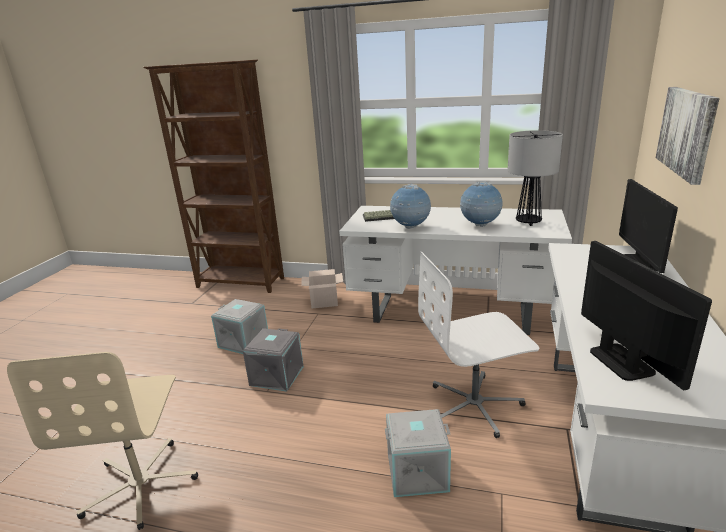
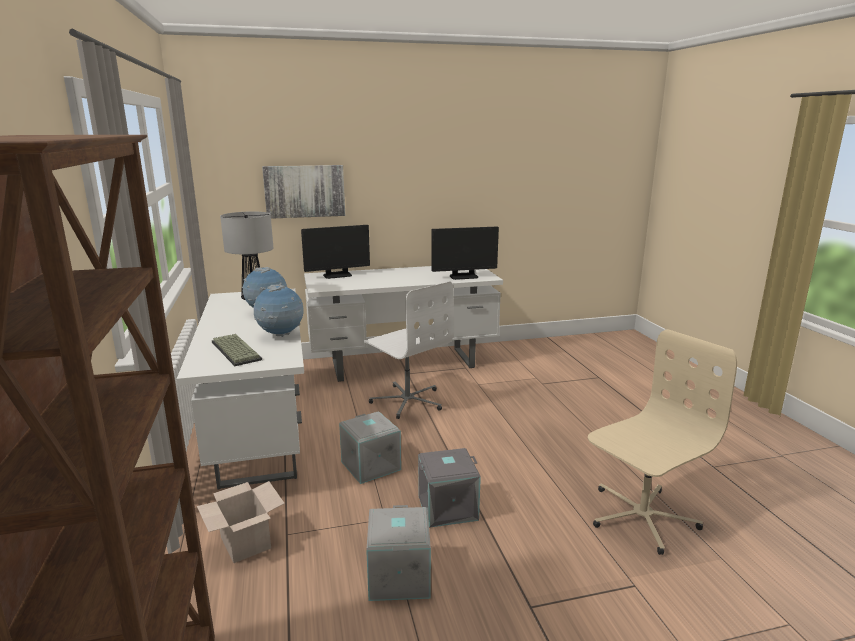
camera: 120 degrees left, 5 degrees down
(417, 471) = (489, 408): grey storage box -> grey storage box (369, 466)
(621, 361) = (463, 276): monitor -> monitor turned 150 degrees counterclockwise

